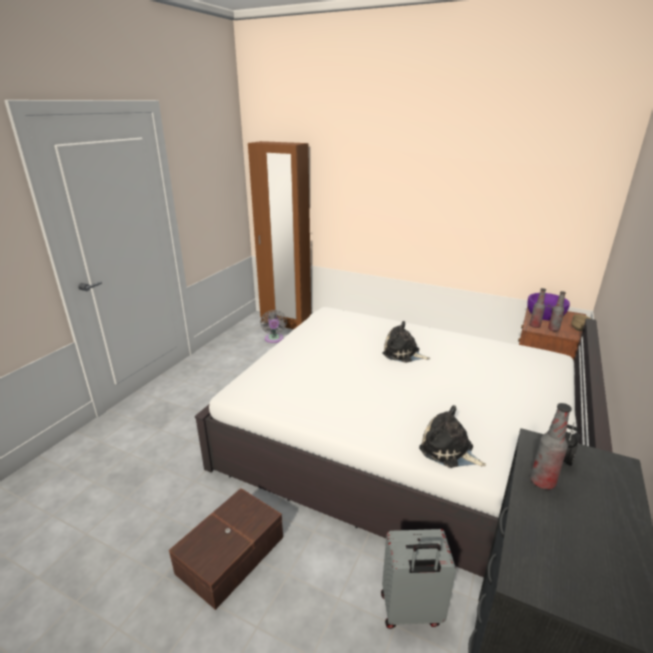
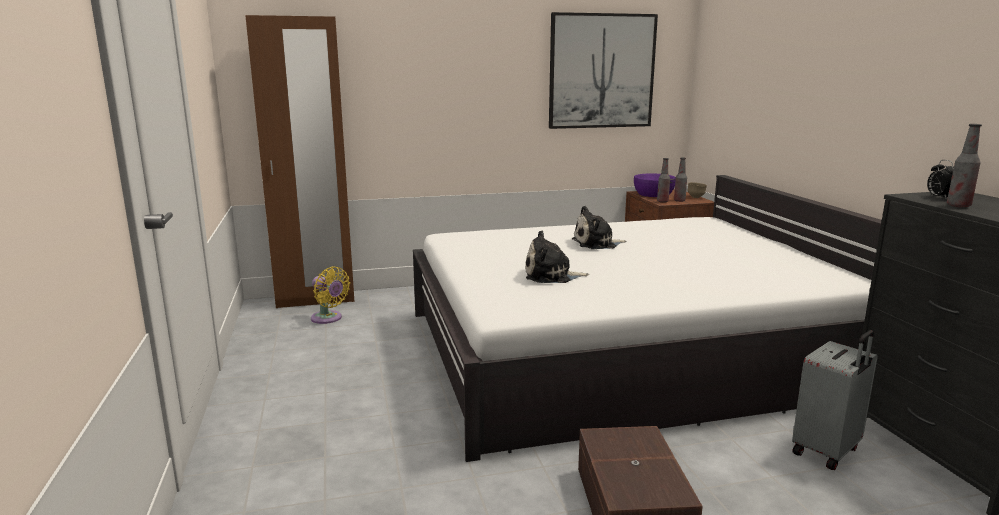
camera: 40 degrees left, 10 degrees down
(274, 339) = (328, 319): grey fan -> yellow fan
(449, 451) = (766, 284): plush toy -> plush toy (551, 276)
(516, 196) = (601, 71): none -> picture

